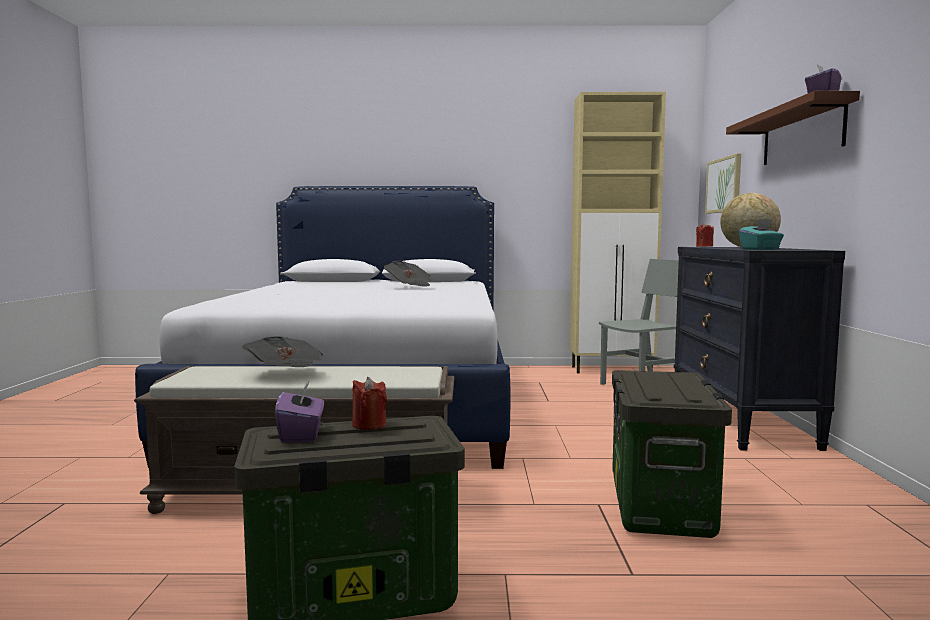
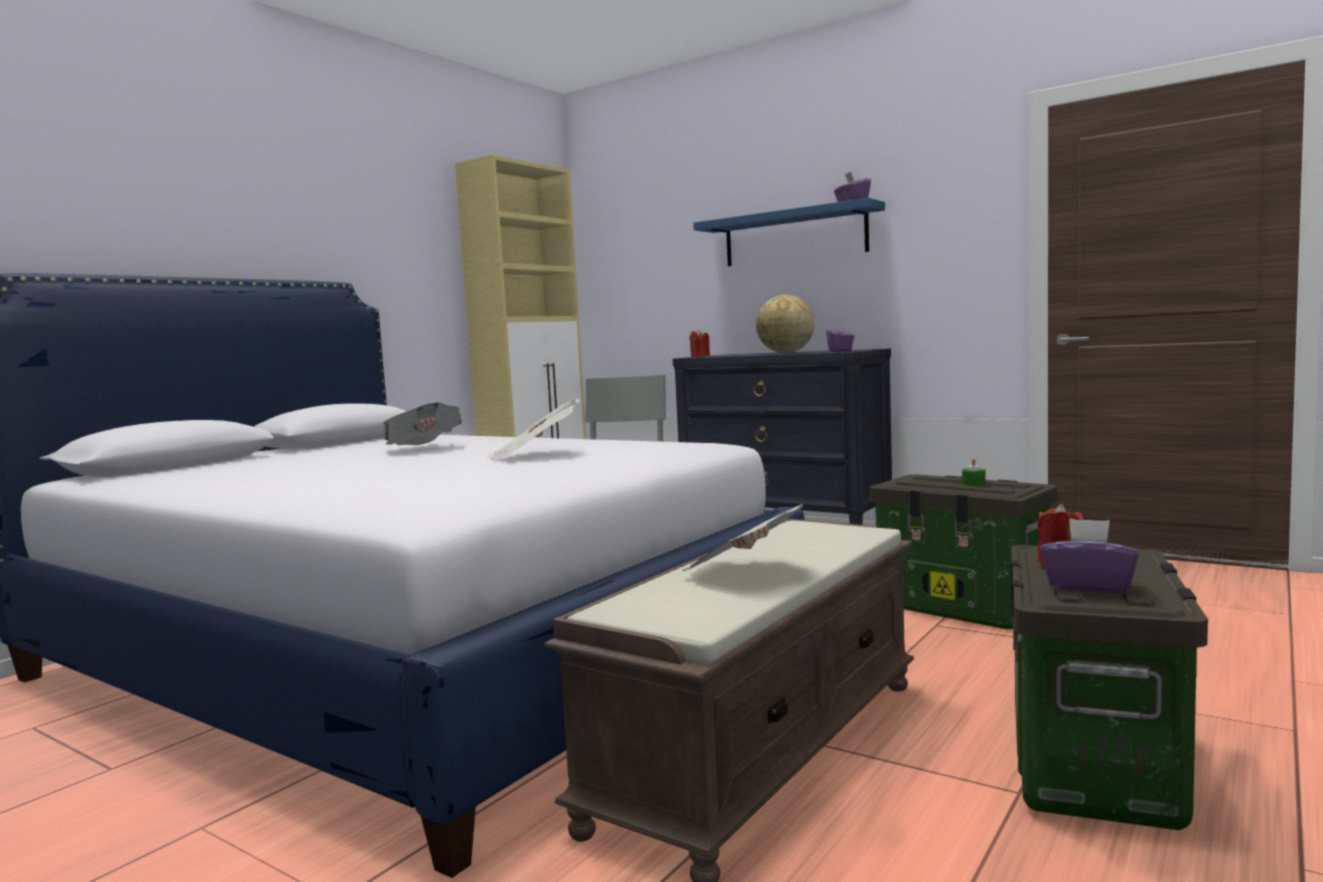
camera: 55 degrees left, 0 degrees up
(393, 297) = (534, 455): none -> newspaper
(663, 387) = (973, 484): none -> green candle
(724, 185) = (641, 287): picture -> none
(760, 249) = (840, 351): turquoise tissue box -> purple tissue box
(801, 134) = (794, 236): brown shelf -> blue shelf

